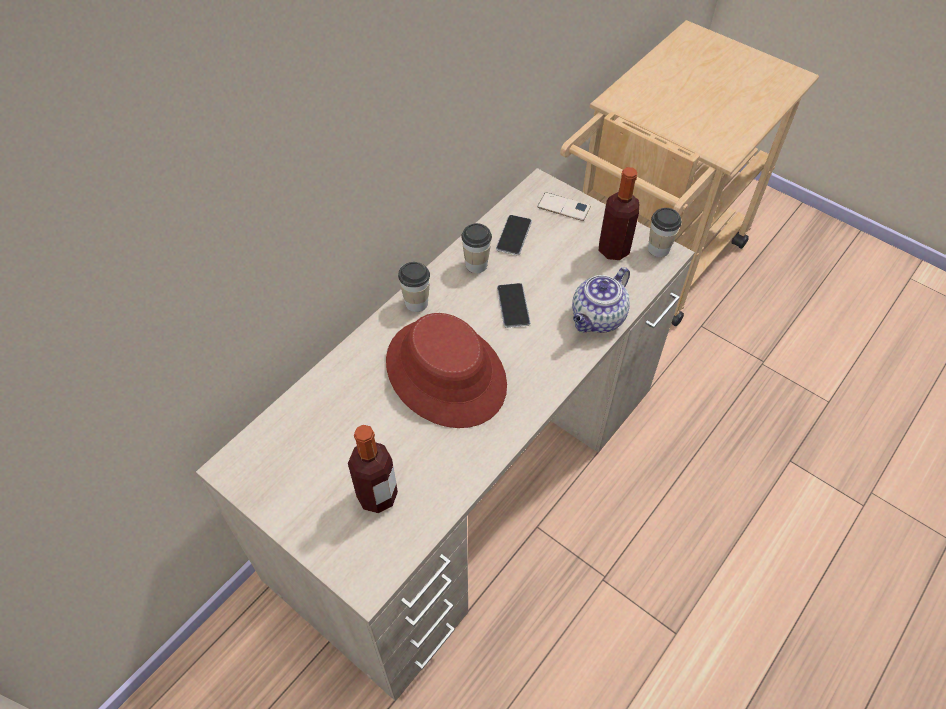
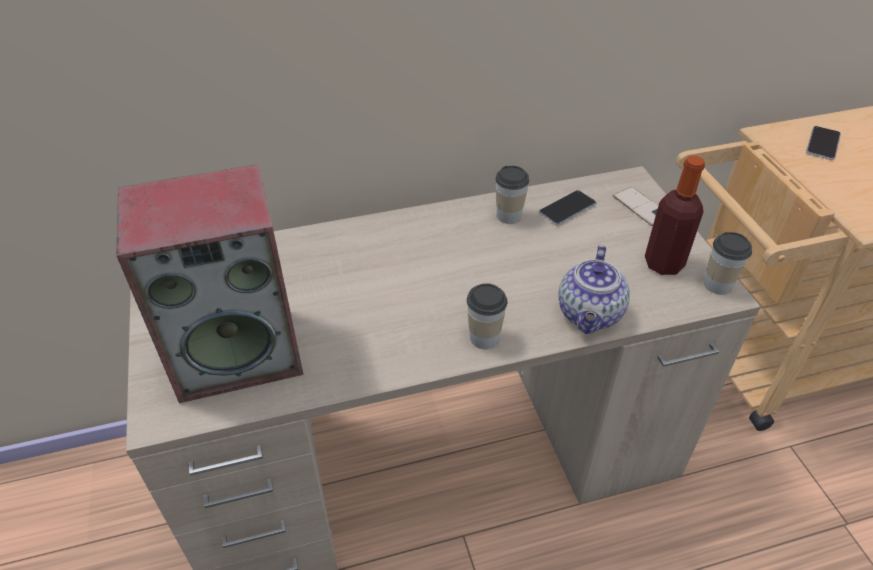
camera: 35 degrees right, 10 degrees down
(377, 496) = (239, 352): bottle -> speaker
(416, 303) = (425, 221): cup -> cup (484, 337)
(446, 373) = (397, 287): red hat -> none
(513, 306) = (512, 264): phone -> phone (822, 144)
(597, 319) = (590, 315): teapot -> teapot turned 60 degrees counterclockwise

